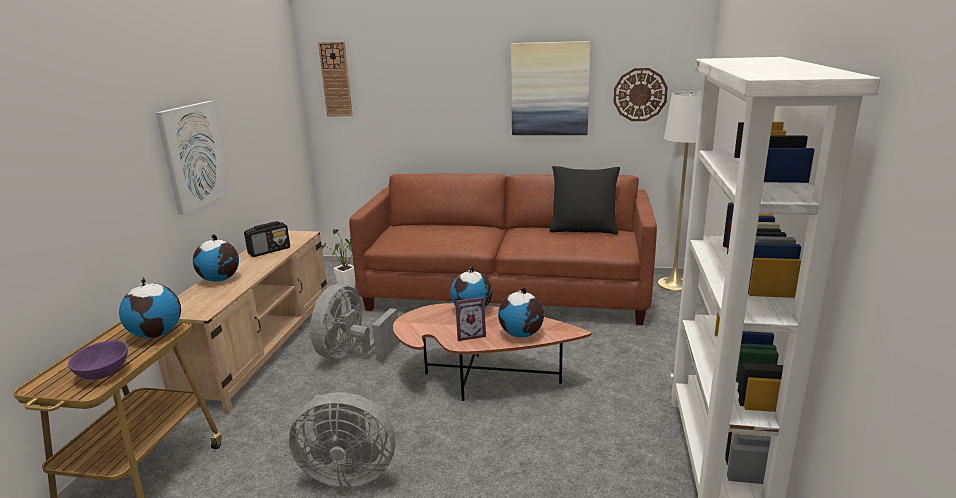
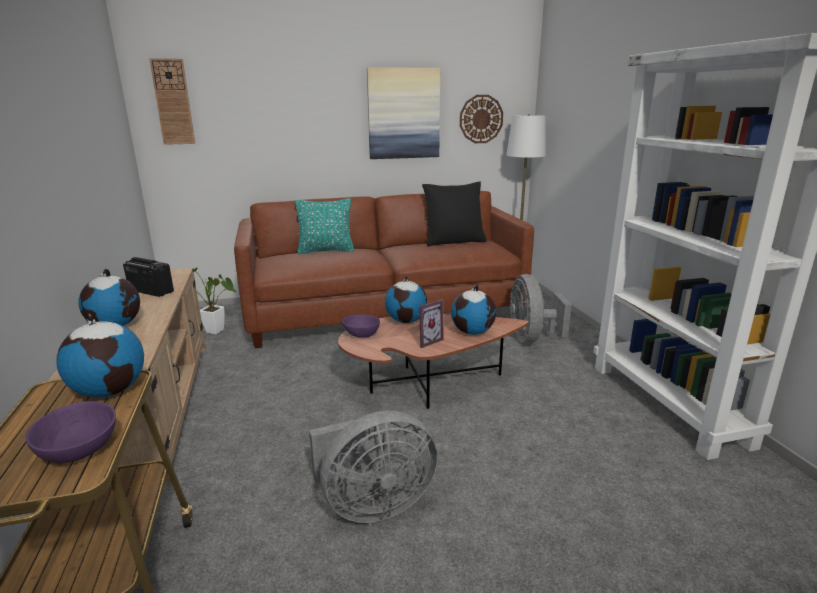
camera: 25 degrees left, 0 degrees up
(193, 155) = (58, 171): picture -> none
(269, 251) = (151, 291): radio -> radio turned 90 degrees counterclockwise
(352, 354) = (275, 391): grey fan -> grey fan (531, 338)
(420, 317) = (361, 335): none -> purple bowl
(448, 226) = (326, 251): none -> turquoise pillow

